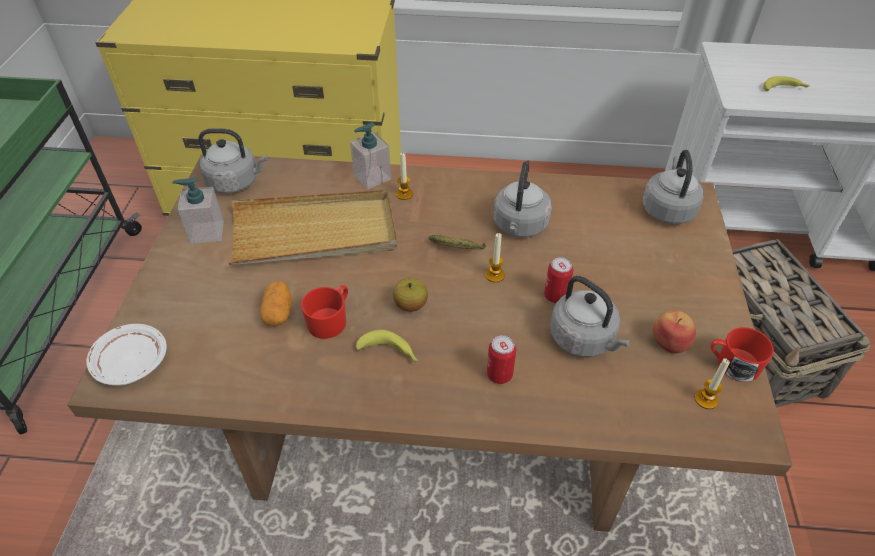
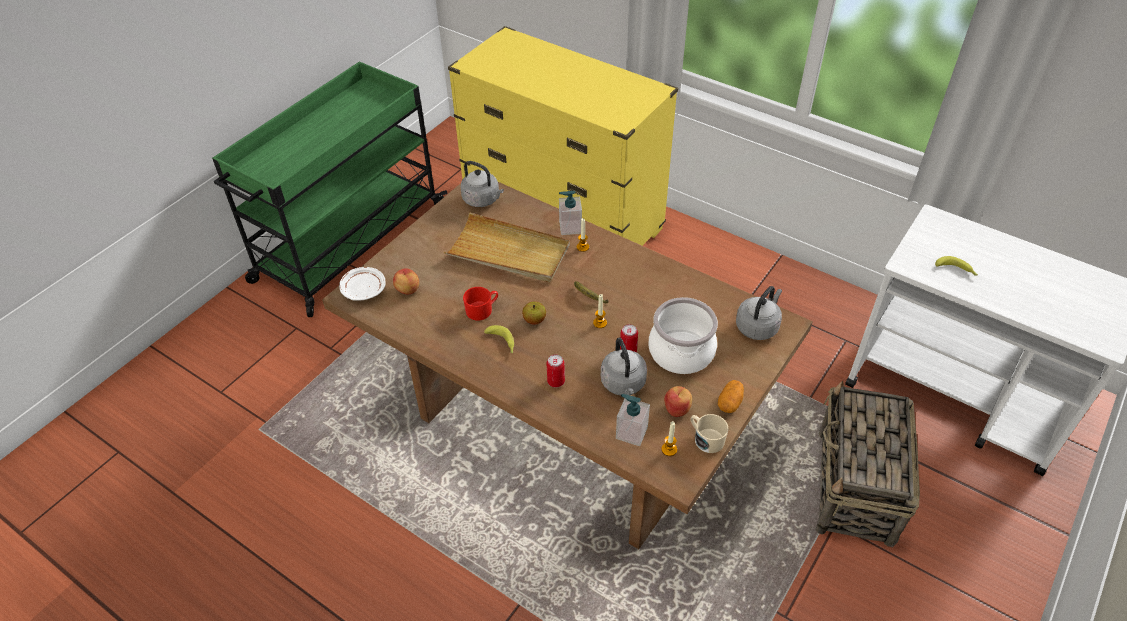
camera: 30 degrees right, 0 degrees up
(202, 335) = (407, 290): none -> apple
(206, 232) = (446, 227): soap dispenser -> soap dispenser (631, 432)
(278, 312) = (456, 293): potato -> potato (730, 402)
(519, 227) = (642, 298): grey kettle -> none
(614, 271) = (680, 352): none -> cooking pot
(732, 364) = (705, 438): red mug -> beige mug

